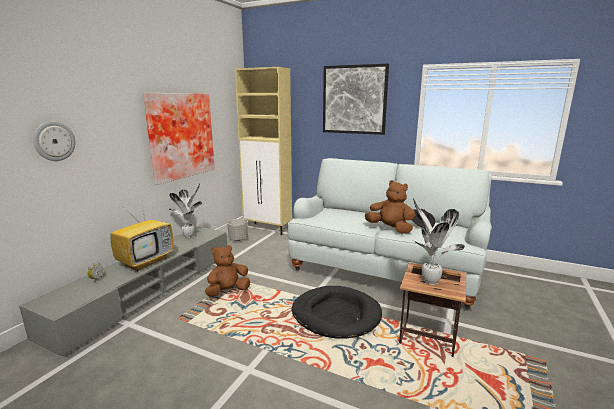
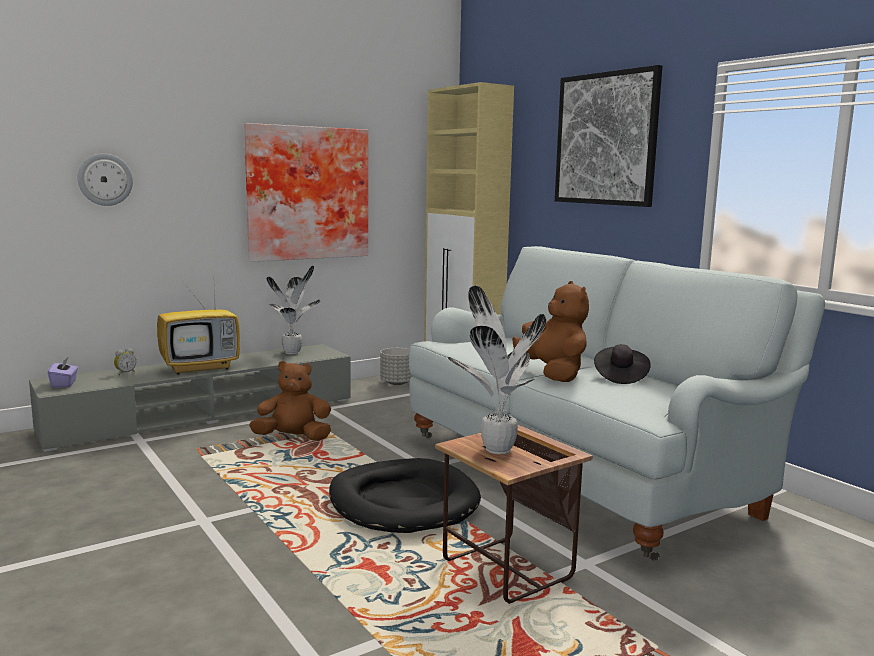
camera: 30 degrees right, 5 degrees down
(59, 302) = (64, 384): none -> purple tissue box

